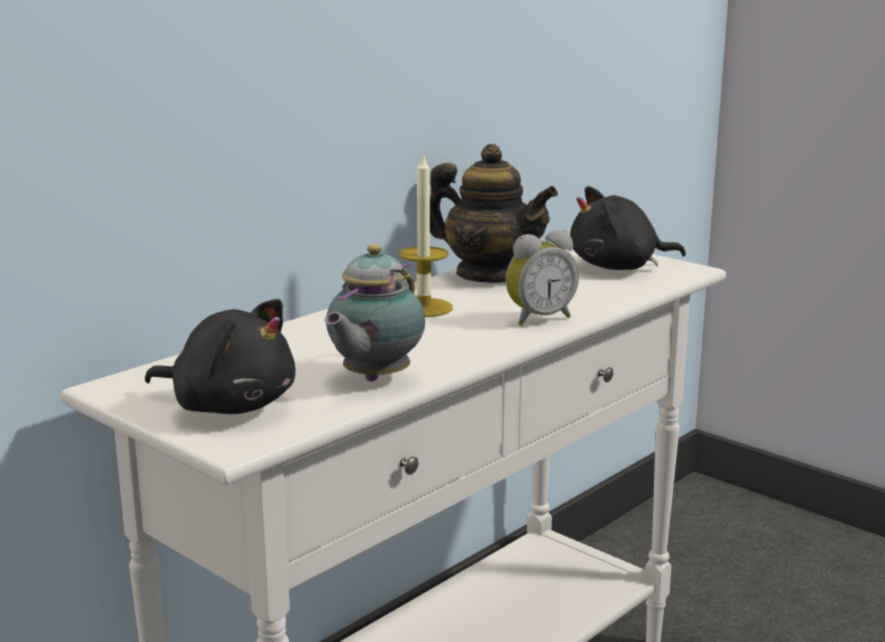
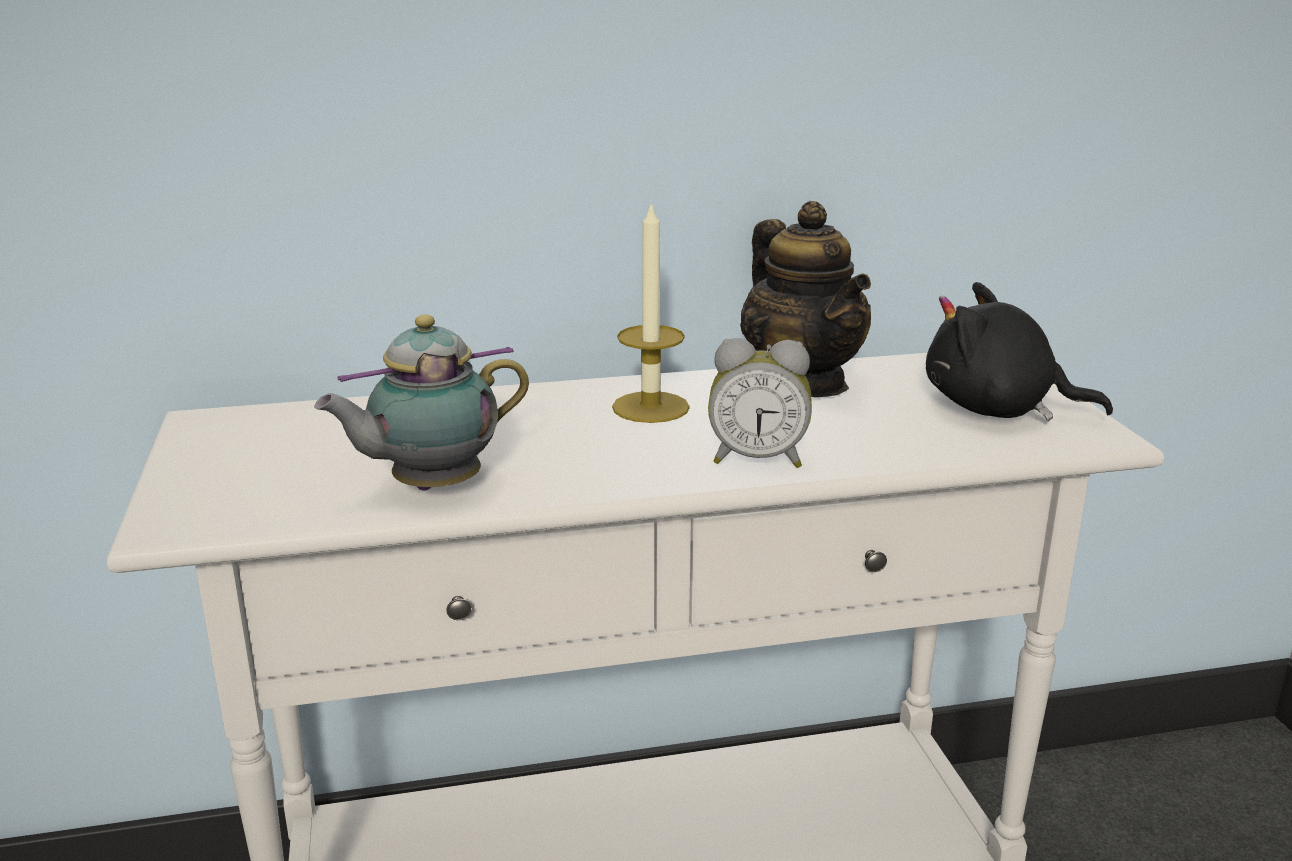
camera: 35 degrees right, 5 degrees up
(229, 406) = (247, 476): black plush toy -> none

